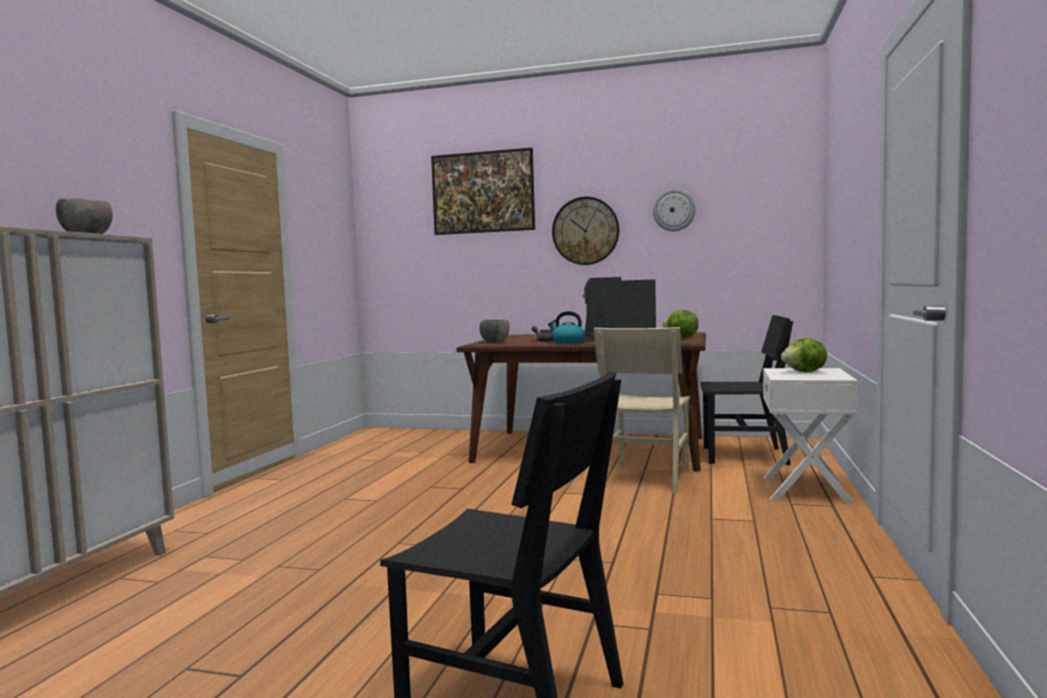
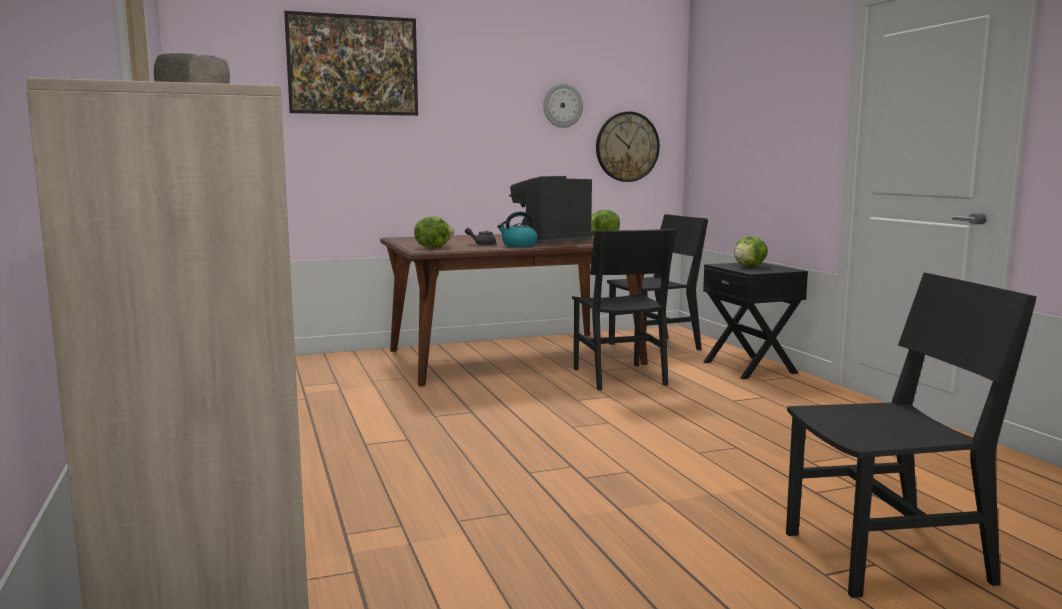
camera: 35 degrees left, 5 degrees up
(495, 342) = (433, 247): grey bowl -> lettuce
(585, 231) = (474, 121): wall clock -> wall clock (627, 147)
(646, 478) = (618, 376): beige chair -> black chair
(807, 489) = (750, 367): white nightstand -> black nightstand

